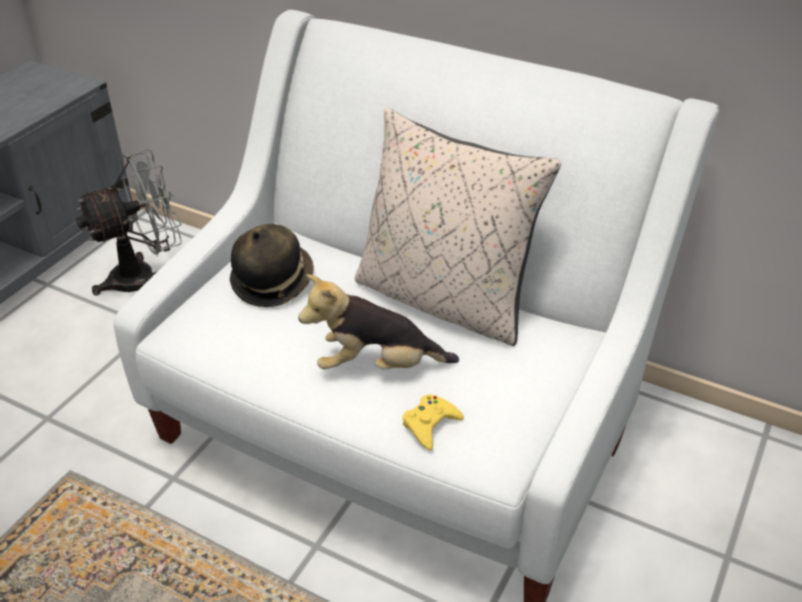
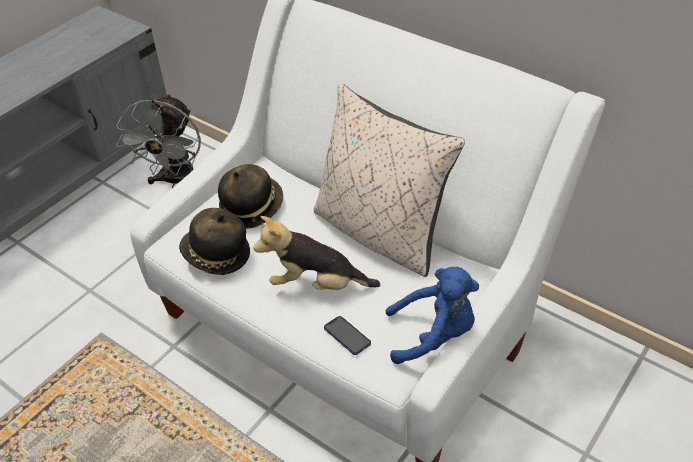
camera: 10 degrees right, 5 degrees up
(145, 277) = (175, 181): grey fan -> grey fan turned 120 degrees clockwise
(236, 343) = (216, 256): none -> hat
(430, 425) = (347, 336): yellow game controller -> phone
(540, 414) = (434, 335): none -> blue plush toy

